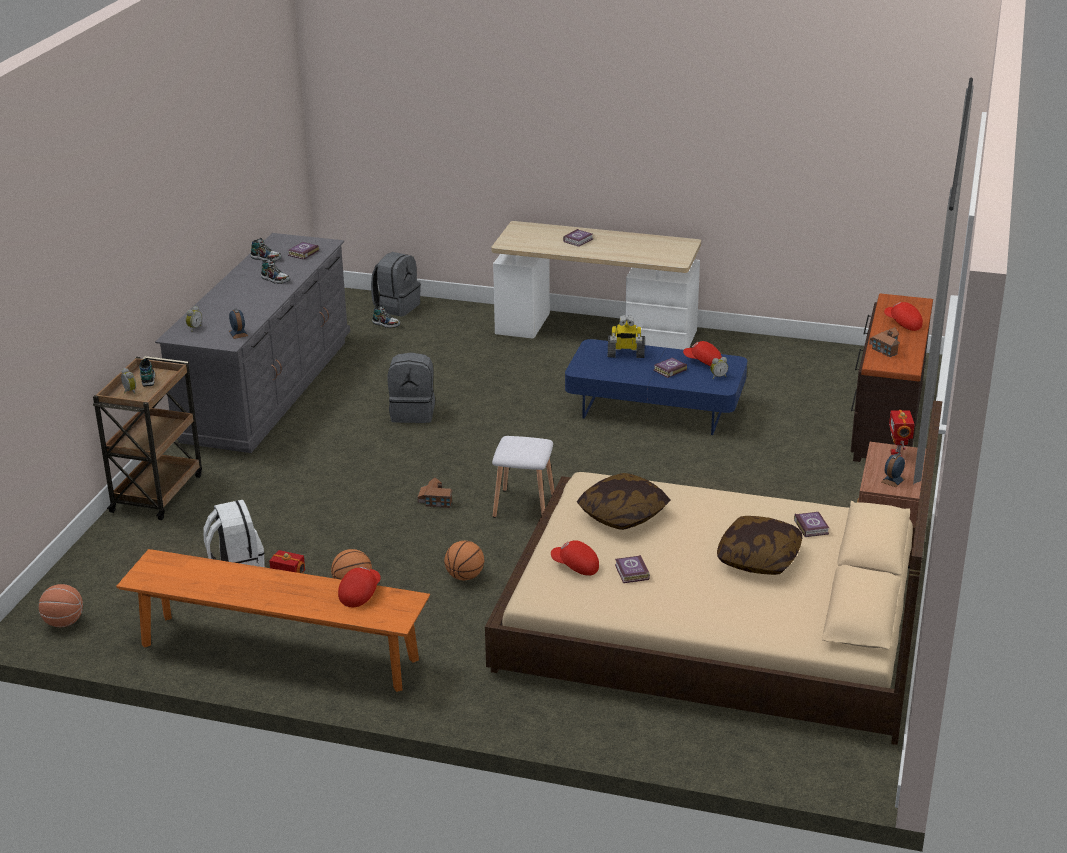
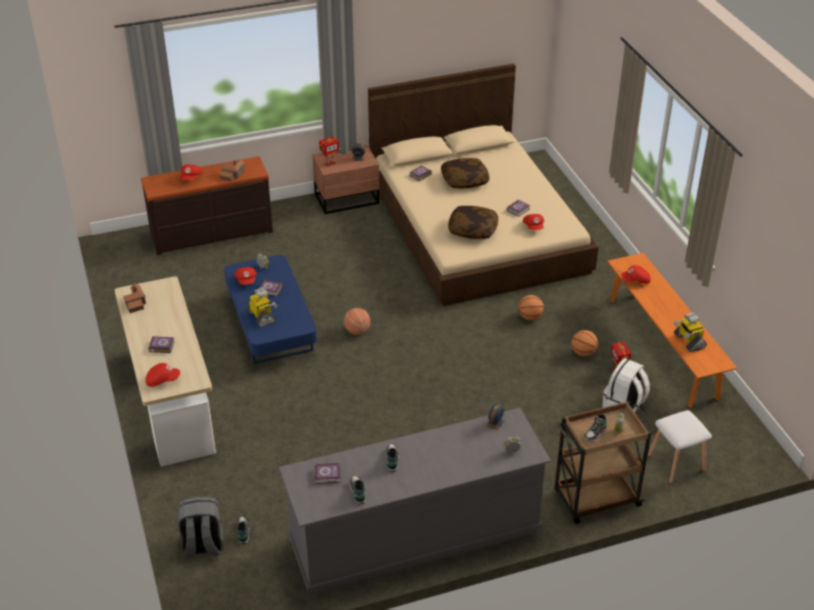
camera: 125 degrees left, 10 degrees up
(63, 622) = (744, 445): basketball -> basketball (357, 331)
(205, 574) = (688, 341): none -> toy robot
(413, 413) = (376, 433): grey backpack -> none
(435, 500) = (471, 366): toy house -> toy house (135, 303)
(522, 506) = (440, 329): white stool -> white stool (677, 463)
(529, 232) = (162, 380): none -> red cap

